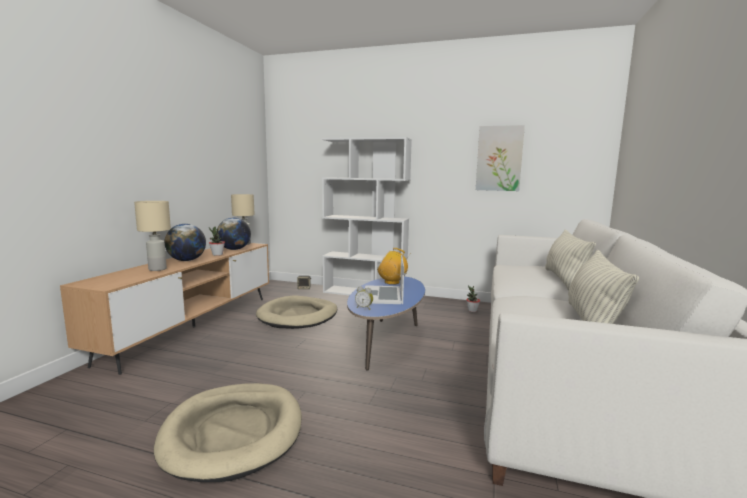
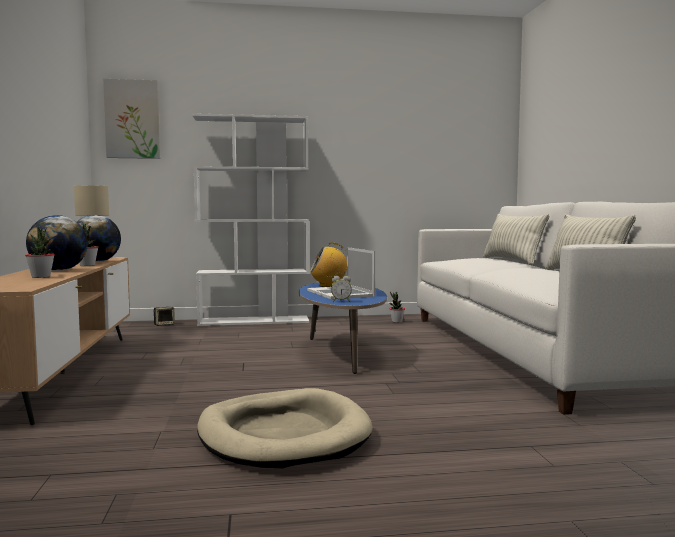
camera: 25 degrees left, 5 degrees down
(157, 269) = (41, 277): beige table lamp -> potted plant
(298, 316) = (200, 347): beige dog bed -> none
(499, 158) = (406, 146): picture -> picture (132, 119)

